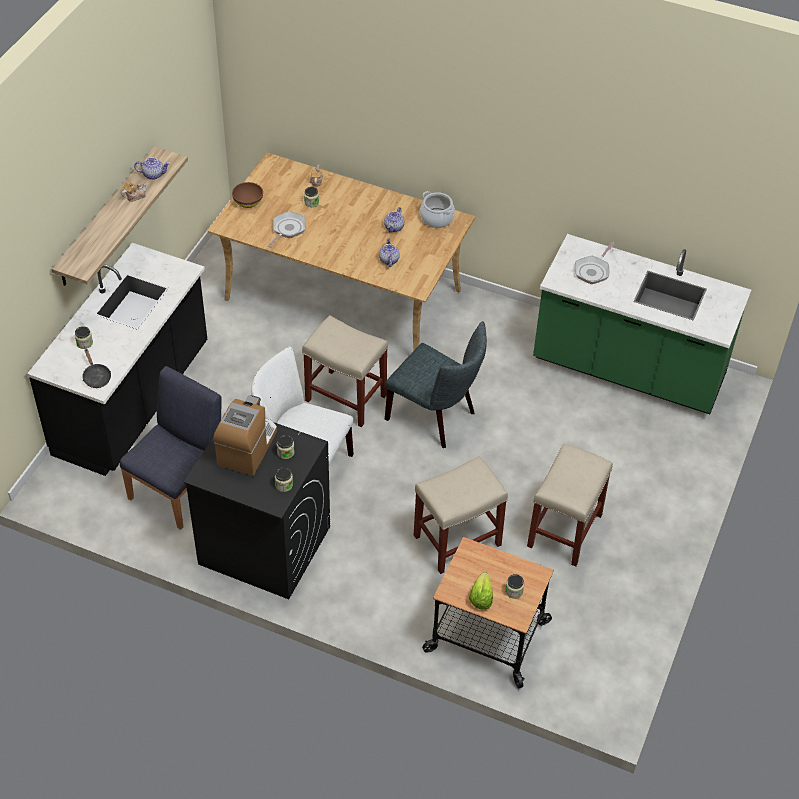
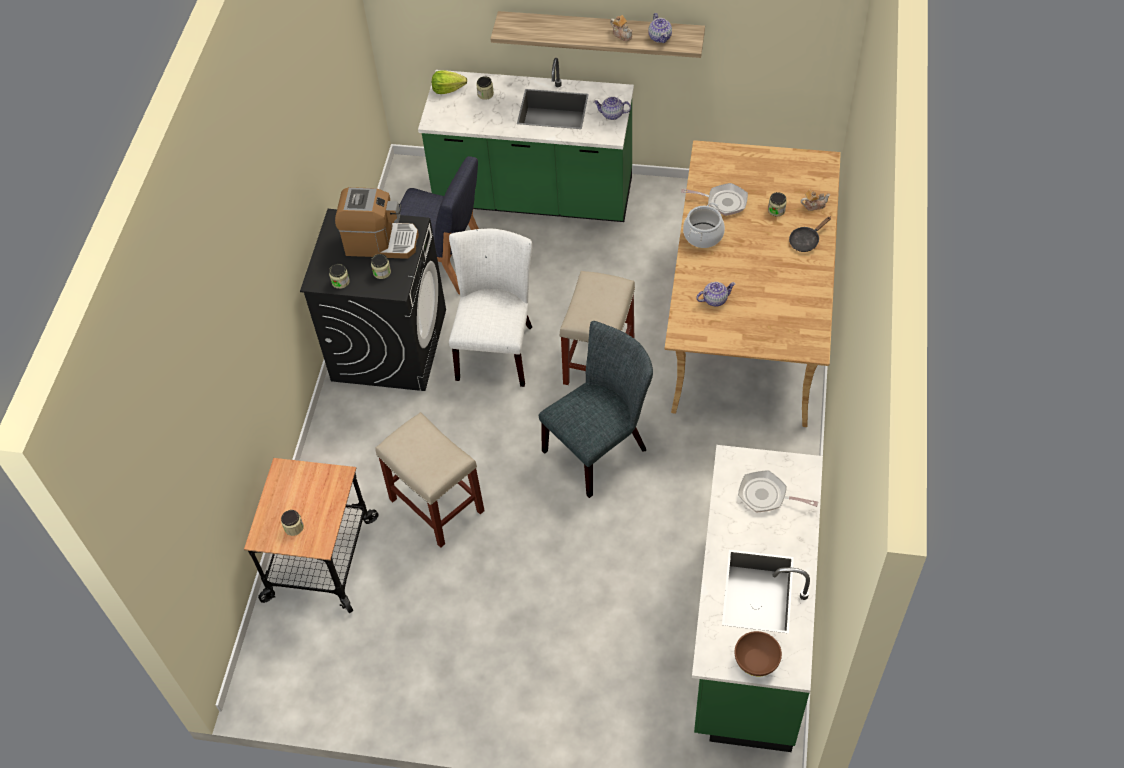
camera: 80 degrees right, 5 degrees up
(96, 377) = (446, 115): black frying pan -> black frying pan (806, 241)
(133, 401) = (534, 197): black counter -> green counter
(248, 202) = (751, 159): brown bowl -> brown bowl (756, 660)
(394, 227) = (770, 292): teapot -> teapot (612, 114)
(435, 417) = (600, 447): grey chair -> grey chair turned 150 degrees counterclockwise
(436, 218) = (805, 327): cooking pot -> cooking pot (703, 235)
(481, 598) = (280, 499): lettuce -> lettuce (448, 89)
(564, 531) = (475, 606): beige stool -> none

